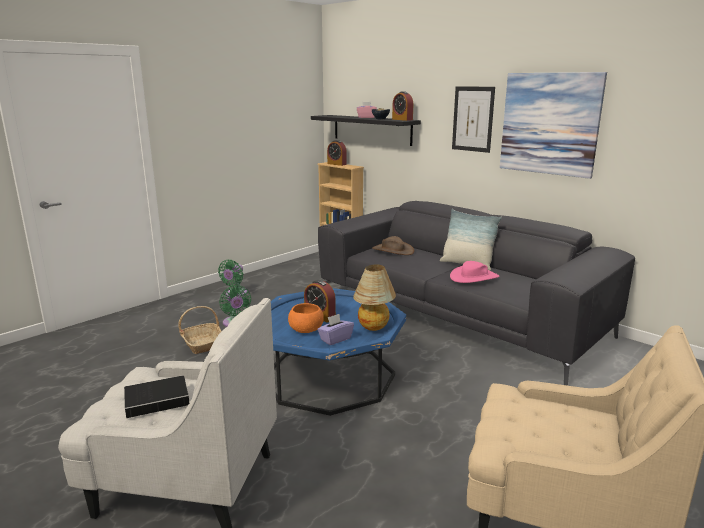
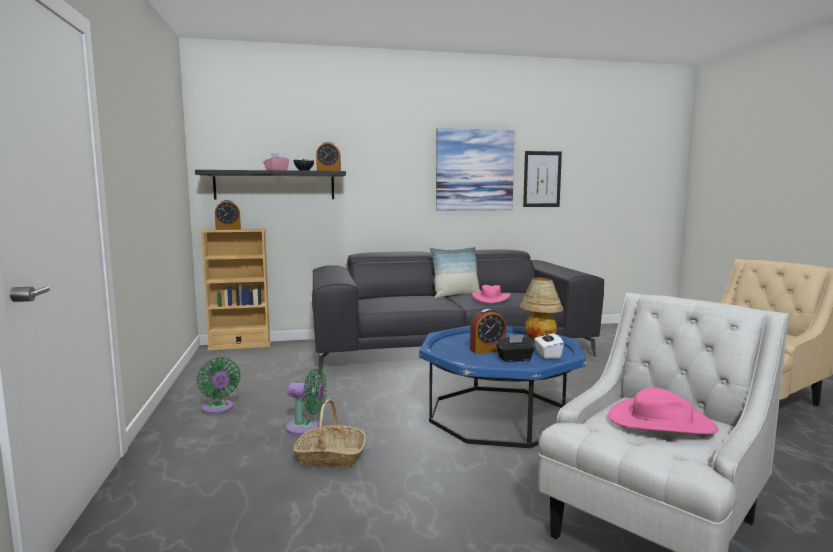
camera: 55 degrees left, 10 degrees down
(159, 399) = (661, 422): book -> pink hat
(306, 330) = (514, 359): orange bowl -> black tissue box
(335, 339) = (547, 355): purple tissue box -> white tissue box
(393, 250) = (385, 300): brown hat -> none
(473, 119) = (403, 169): picture -> picture (542, 179)

